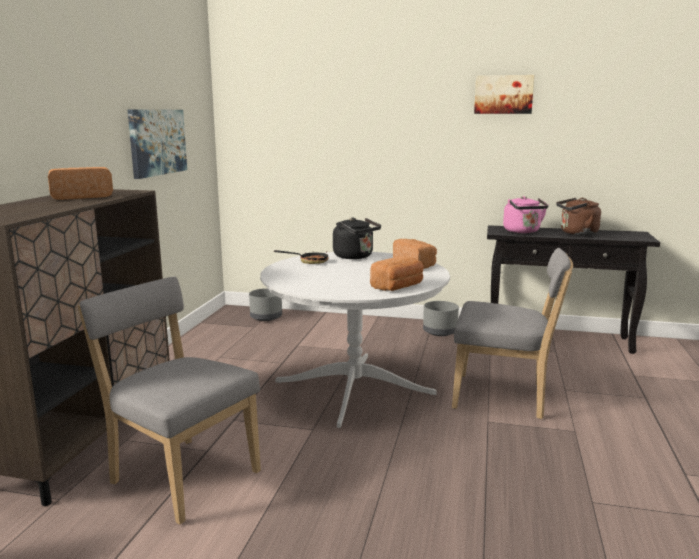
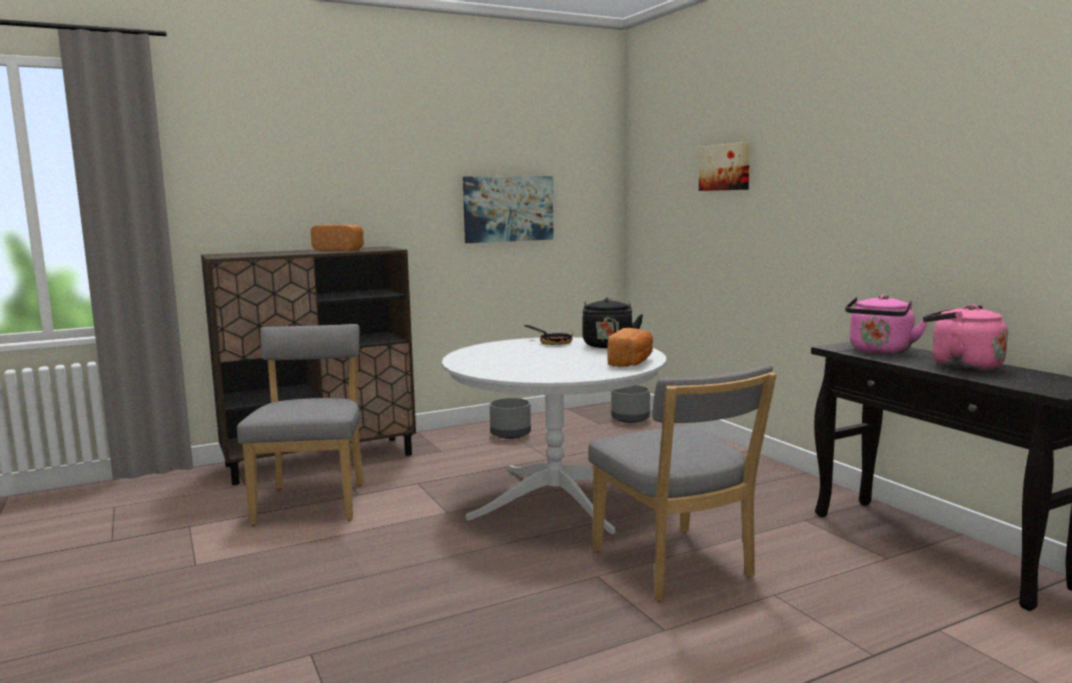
camera: 50 degrees right, 5 degrees down
(398, 287) = (533, 374): bread -> none
(440, 332) = (780, 486): grey planter -> grey planter (511, 435)
(503, 94) = (897, 135): picture -> picture (725, 167)
(576, 233) = (961, 366): brown kettle -> pink kettle

